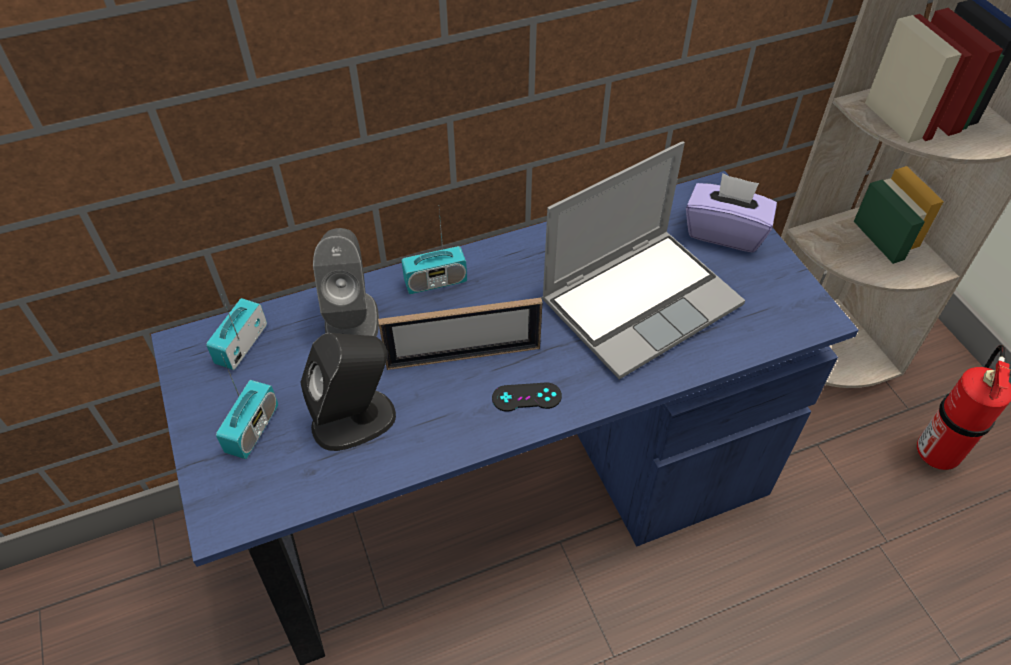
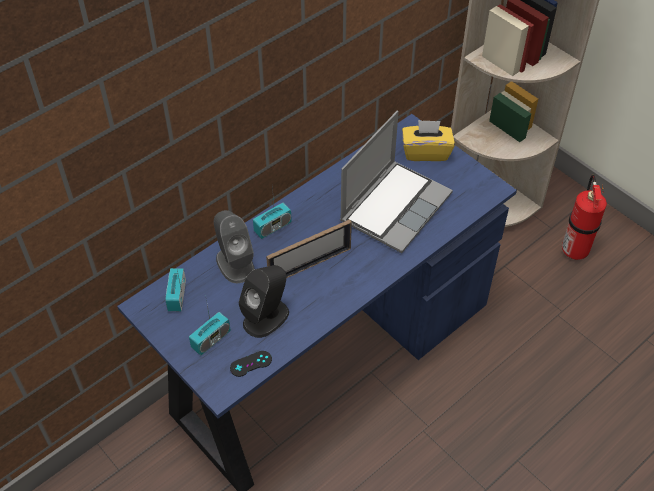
camera: 20 degrees left, 0 degrees up
(252, 429) = (211, 340): radio -> radio turned 45 degrees clockwise
(526, 397) = (355, 277): black game controller -> black game controller (251, 364)
(725, 232) = (426, 152): purple tissue box -> yellow tissue box

